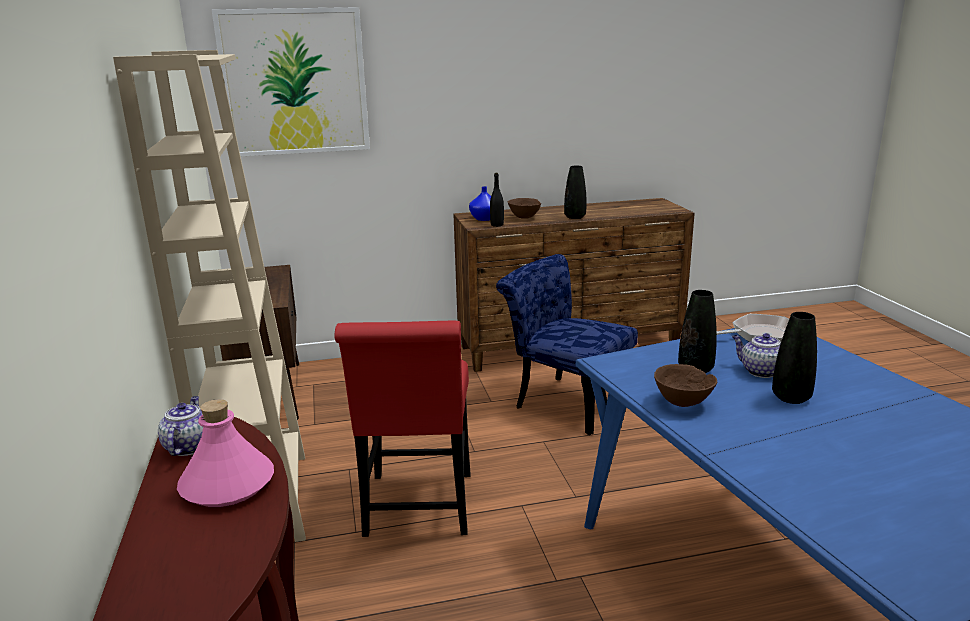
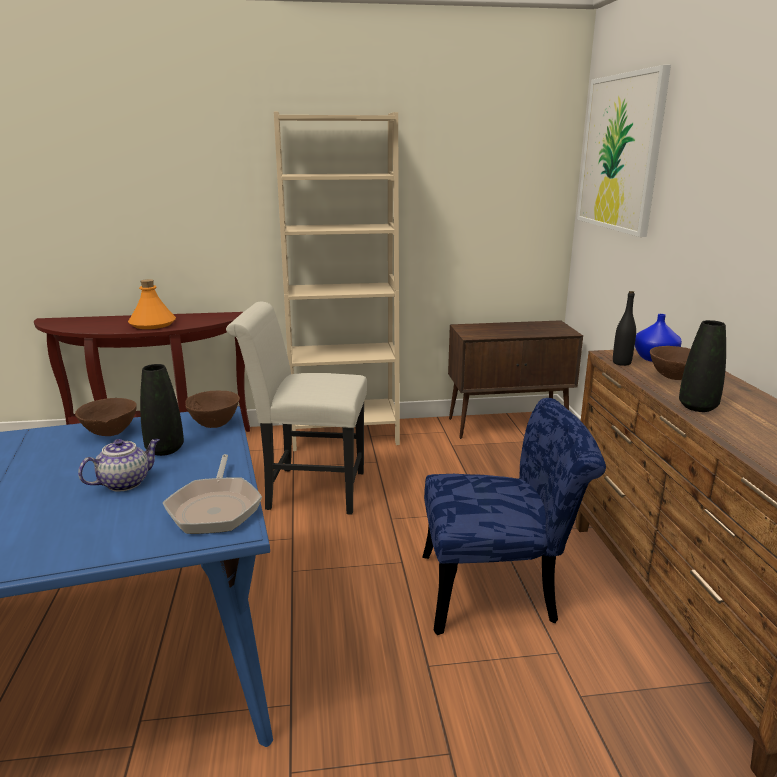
camera: 95 degrees right, 0 degrees up
(188, 446) = (200, 316): teapot -> none
(227, 485) = (152, 324): pink bottle -> orange bottle
(418, 510) = (308, 490): red chair -> white chair
(565, 401) = (500, 590): blue chair -> blue chair turned 45 degrees clockwise
(630, 360) = (214, 424): none -> brown bowl
(791, 398) = (57, 484): black vase -> none

